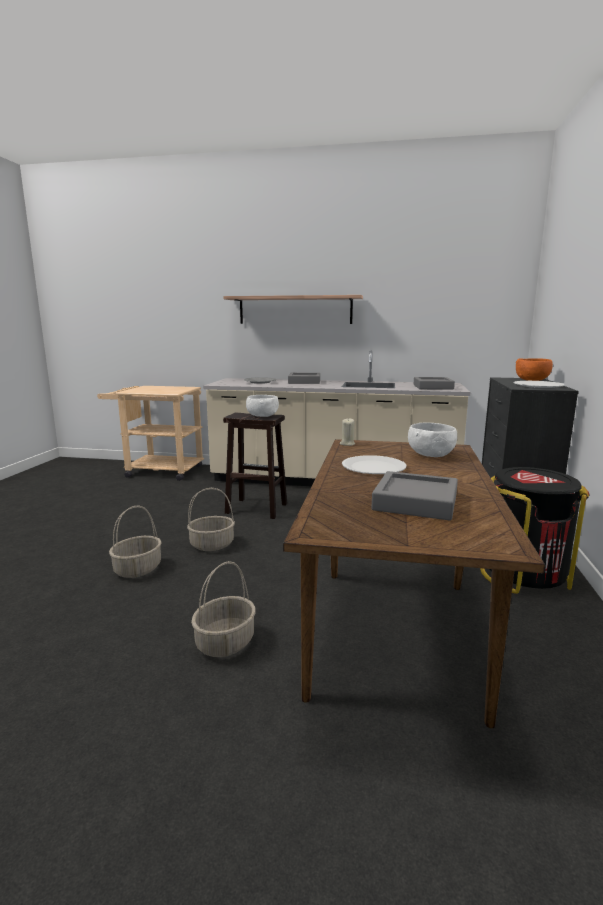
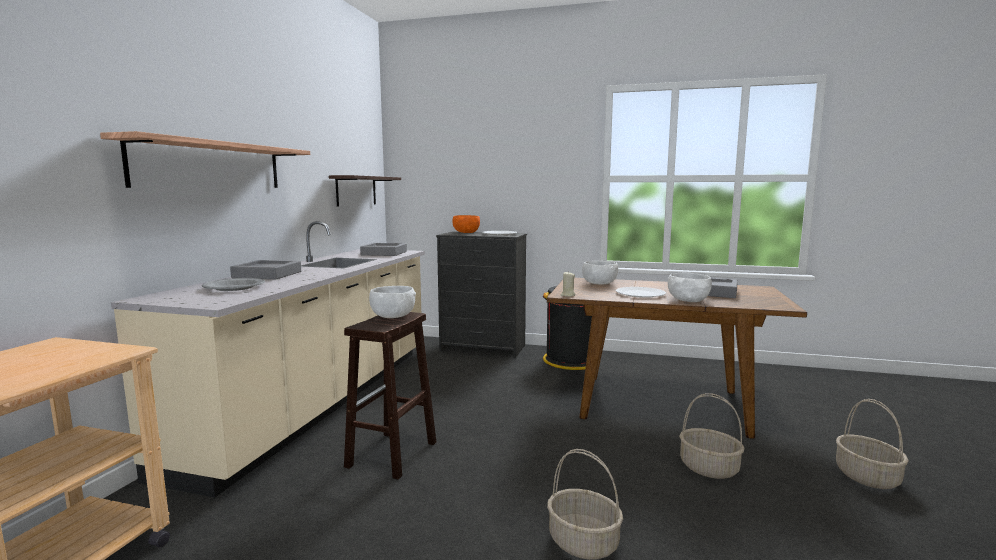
camera: 85 degrees left, 5 degrees down
(211, 545) = (509, 485): basket -> basket (868, 477)
(341, 483) = (687, 300): none -> white bowl
(467, 326) = (356, 191): none -> shelf

